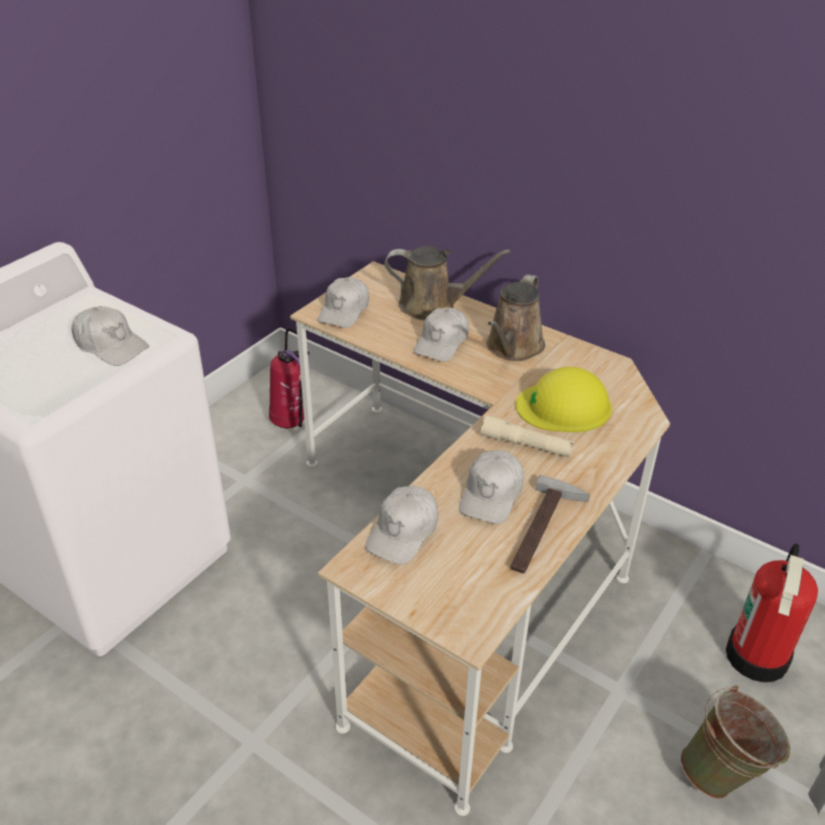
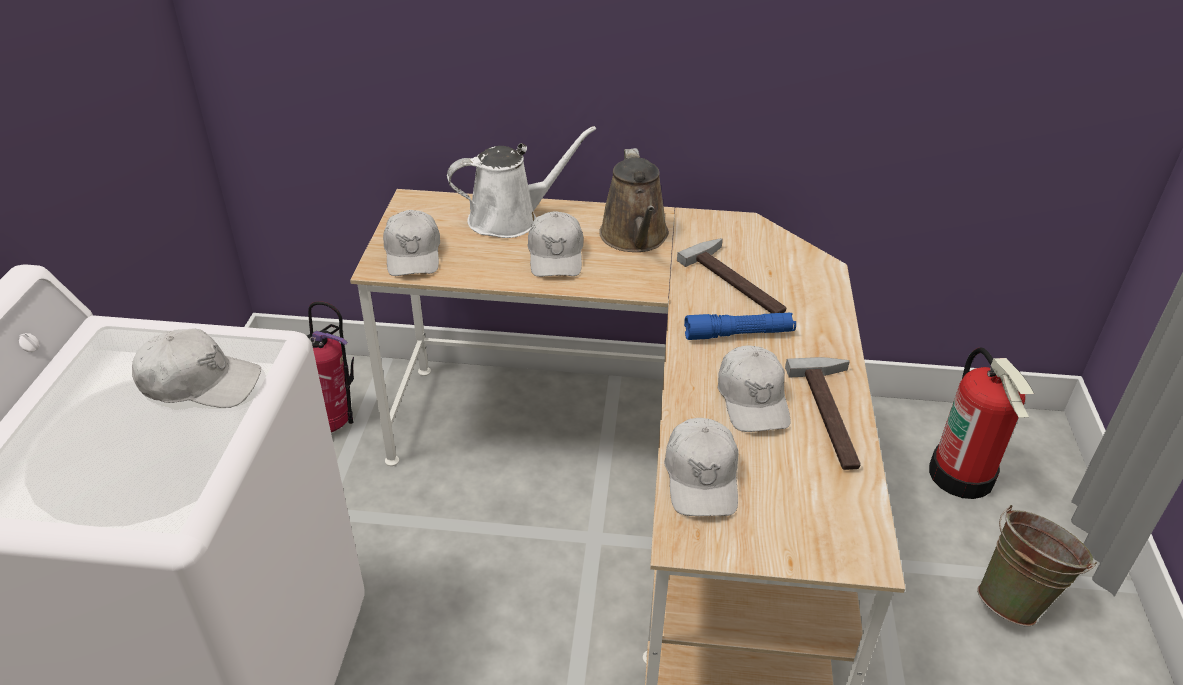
camera: 30 degrees left, 0 degrees up
(433, 306) = (510, 218): brown watering can -> white watering can
(526, 445) = (738, 334): beige flashlight -> blue flashlight
(564, 406) = (739, 281): yellow hard hat -> hammer

